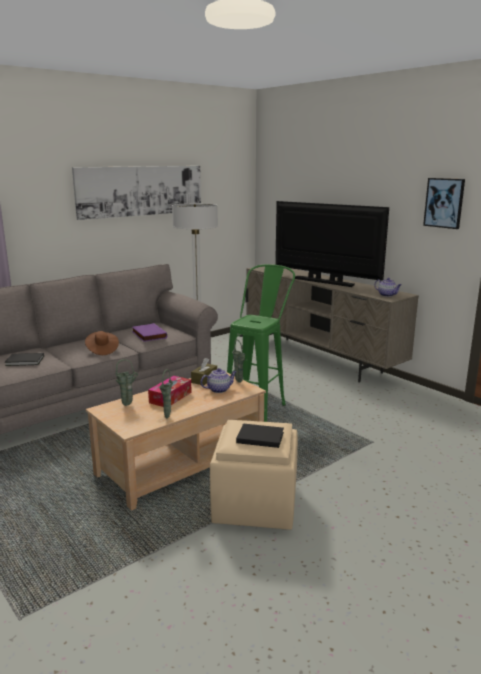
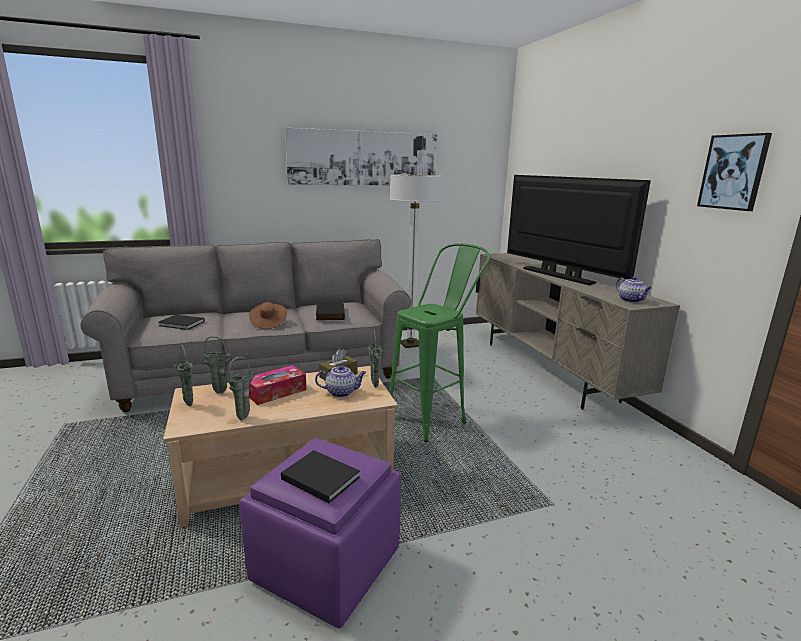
camera: 20 degrees right, 0 degrees up
(112, 416) = (188, 404): none -> green vase
(148, 335) = (329, 313): purple book -> black book
(256, 505) = (327, 566): beige ottoman -> purple ottoman

